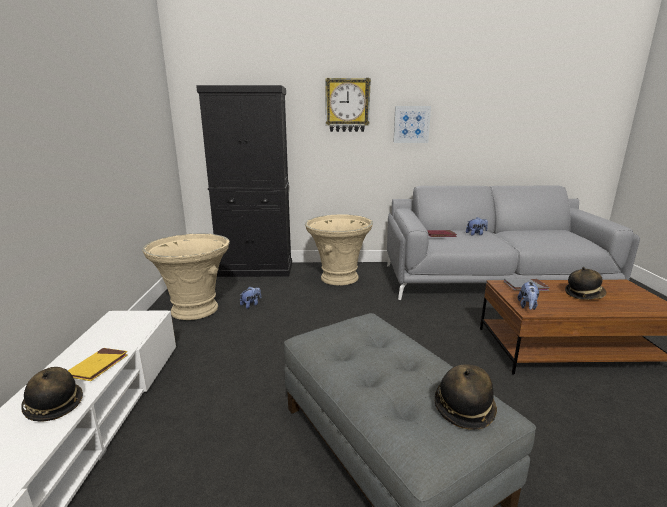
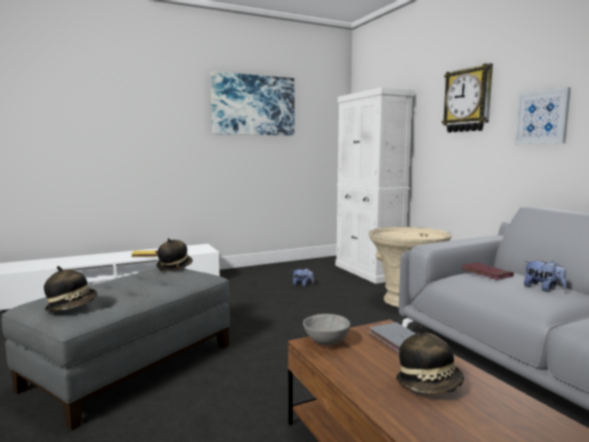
camera: 65 degrees right, 10 degrees down
(54, 405) = (111, 258): hat -> hat (174, 267)
(105, 90) = (253, 105): none -> picture
(195, 309) = (275, 273): beige planter -> none
(256, 270) = (368, 271): black cabinet -> white cabinet
(527, 306) = (325, 342): plush toy -> grey bowl

